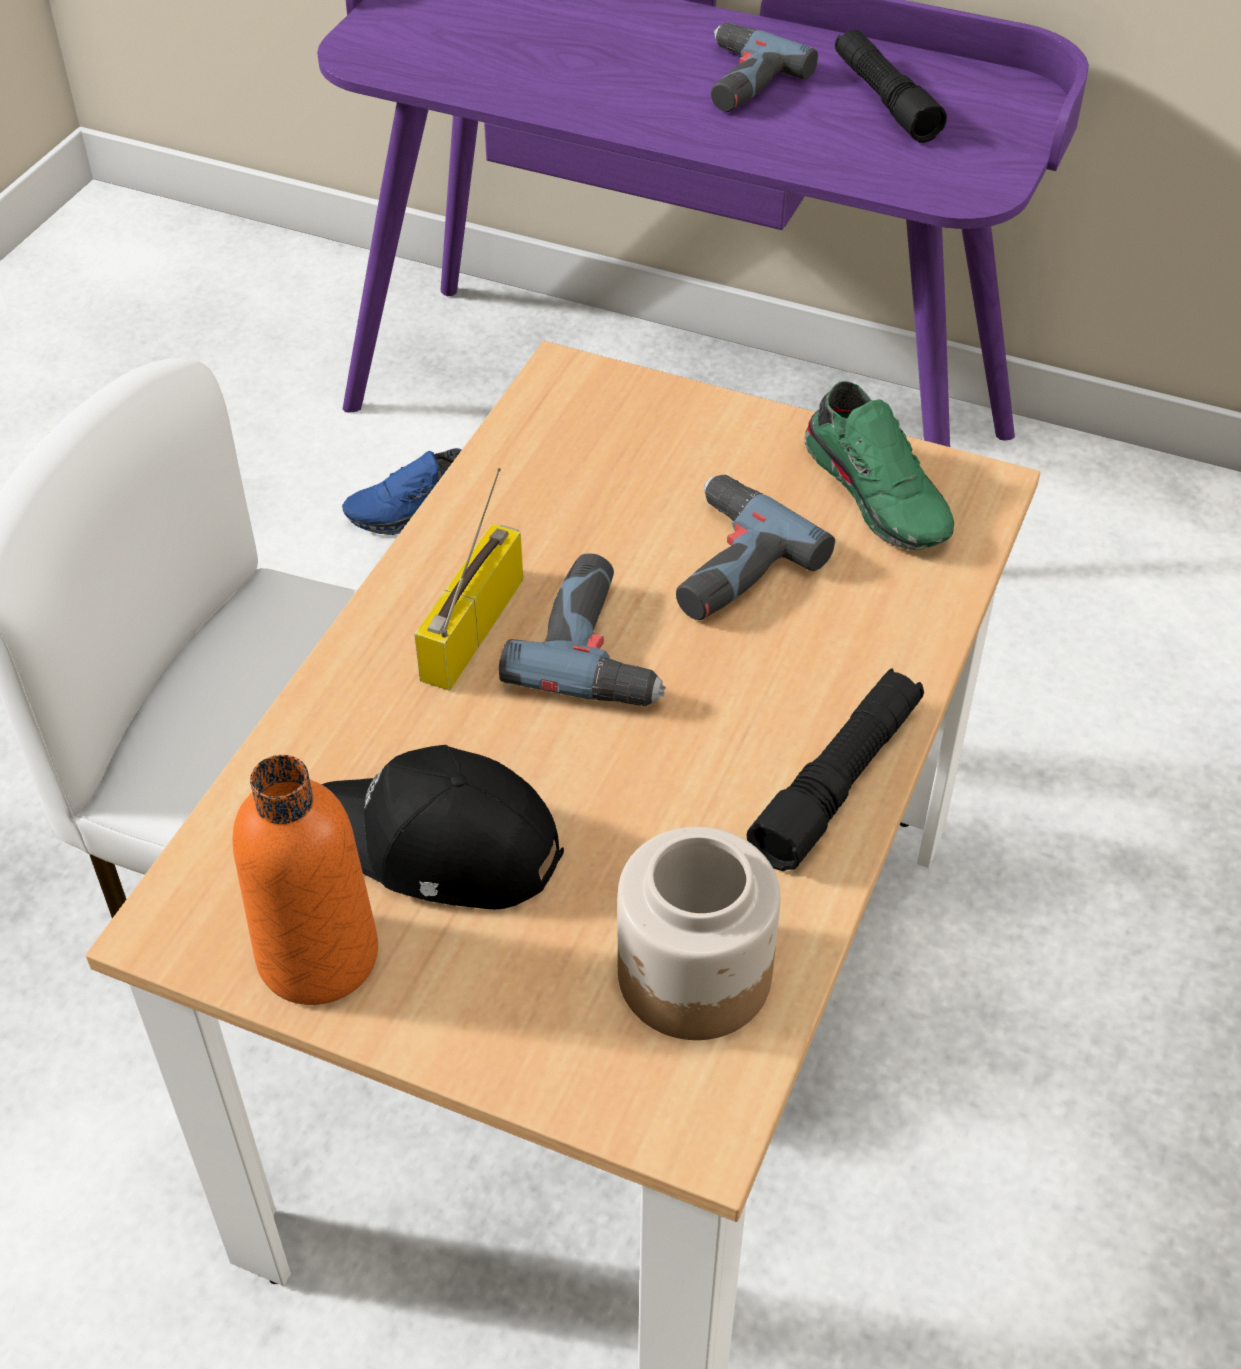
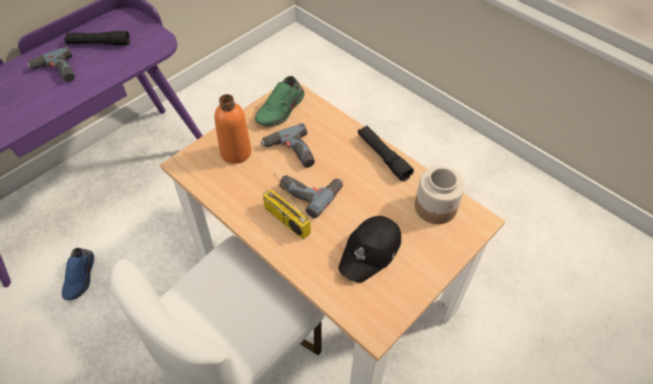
camera: 70 degrees left, 5 degrees up
(318, 956) = (400, 292): orange bottle -> orange bottle (236, 152)
(880, 493) = (281, 110): green shoe -> green shoe turned 135 degrees clockwise

